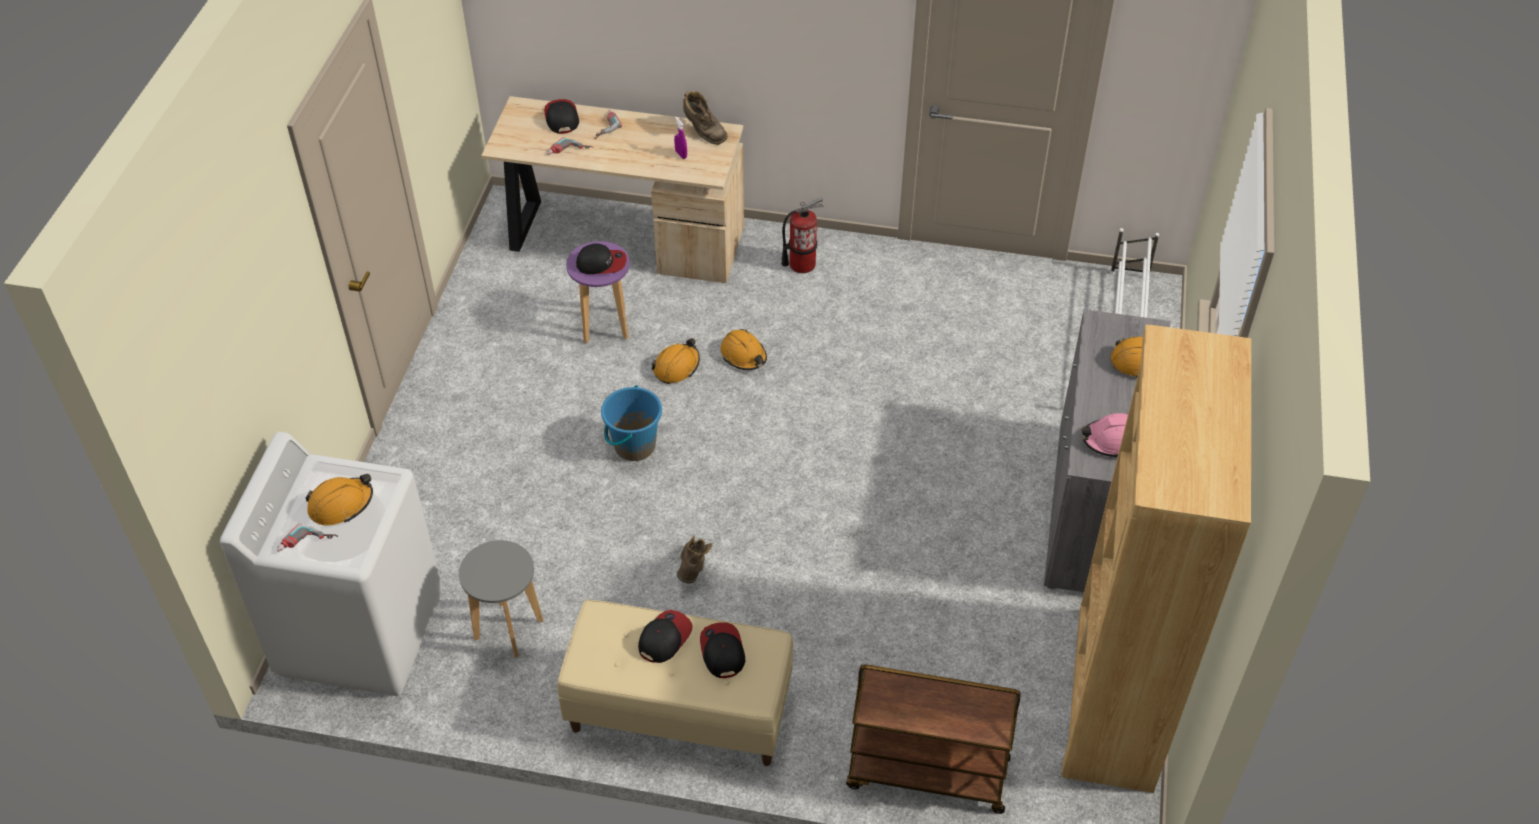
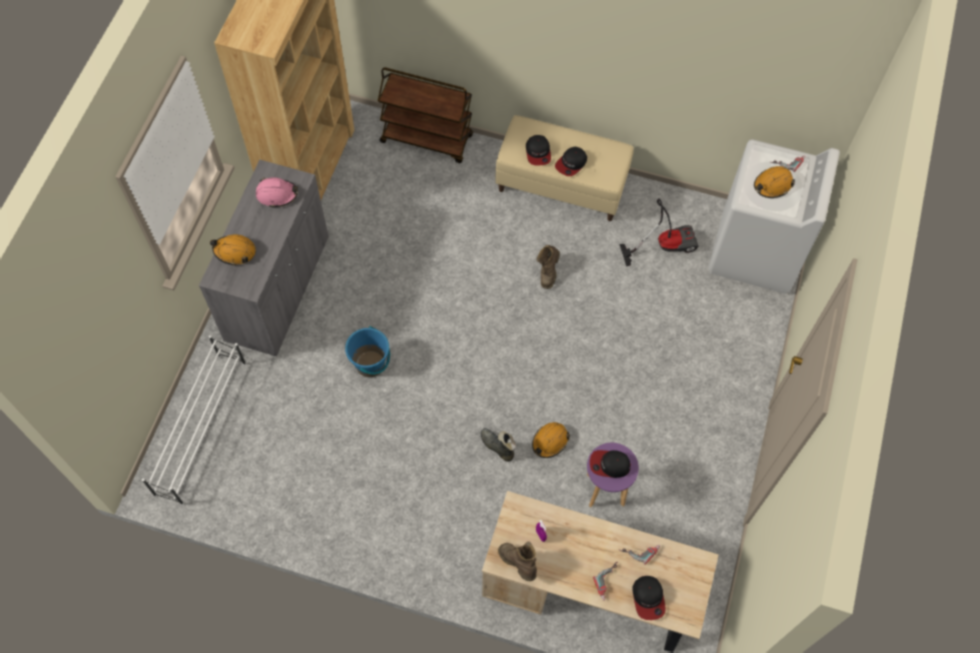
camera: 175 degrees left, 15 degrees up
(508, 629) = (664, 244): grey stool -> vacuum cleaner
(634, 446) = (584, 372): blue bucket -> blue bucket (370, 364)
(743, 355) = (497, 447): orange hard hat -> black boot
(801, 264) = (438, 542): fire extinguisher -> none

